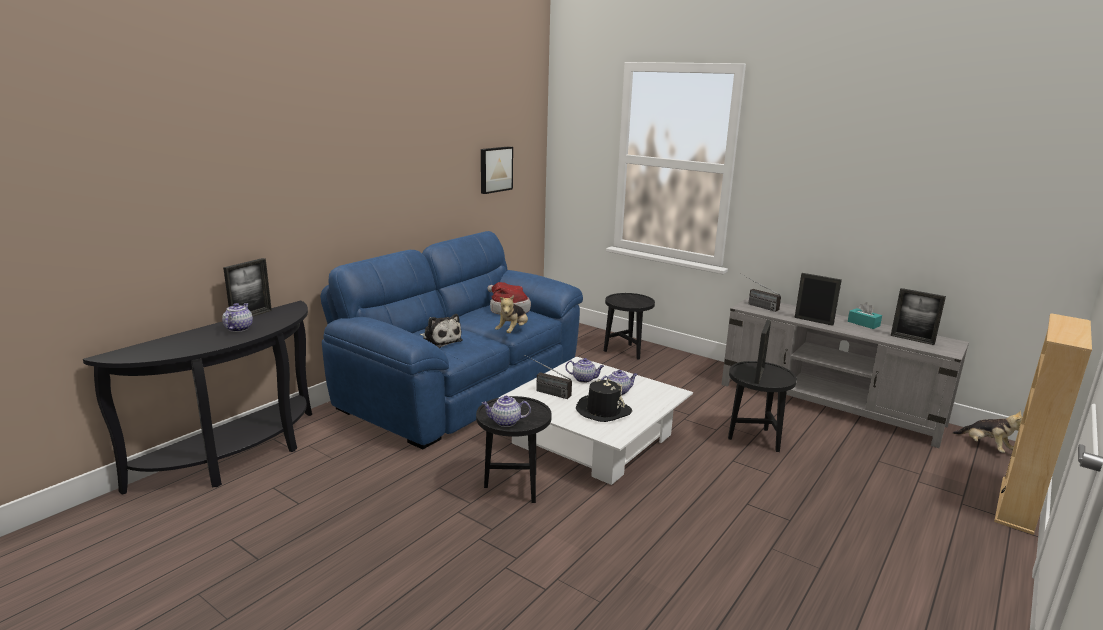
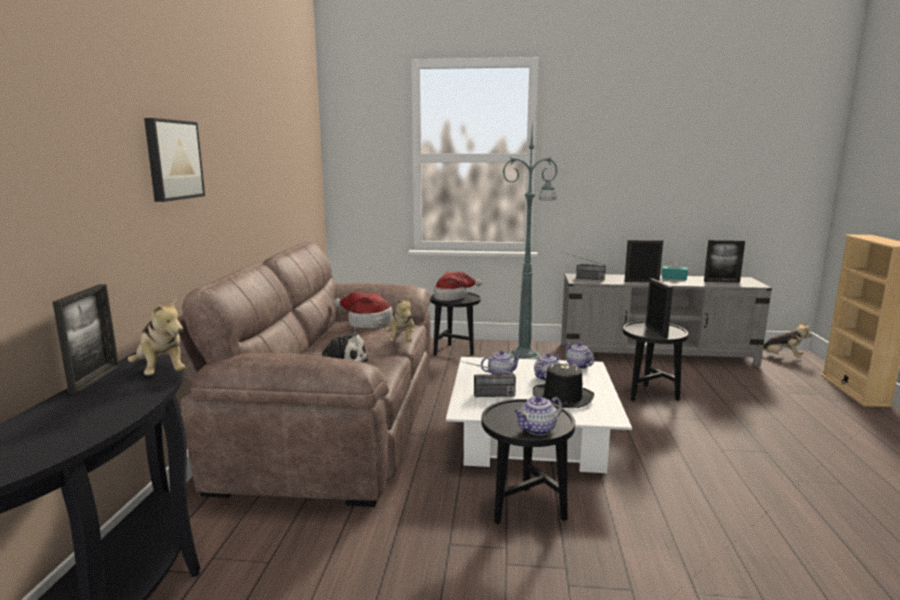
camera: 30 degrees left, 5 degrees down
(238, 328) = (100, 399): teapot -> teapot (577, 366)
(284, 319) = (161, 372): none -> plush toy
(460, 387) = (333, 424): blue sofa -> brown sofa
(495, 169) = (292, 174): picture -> picture (172, 160)
(627, 299) = (452, 296): none -> hat
(685, 373) = (526, 357): none -> green floor lamp

